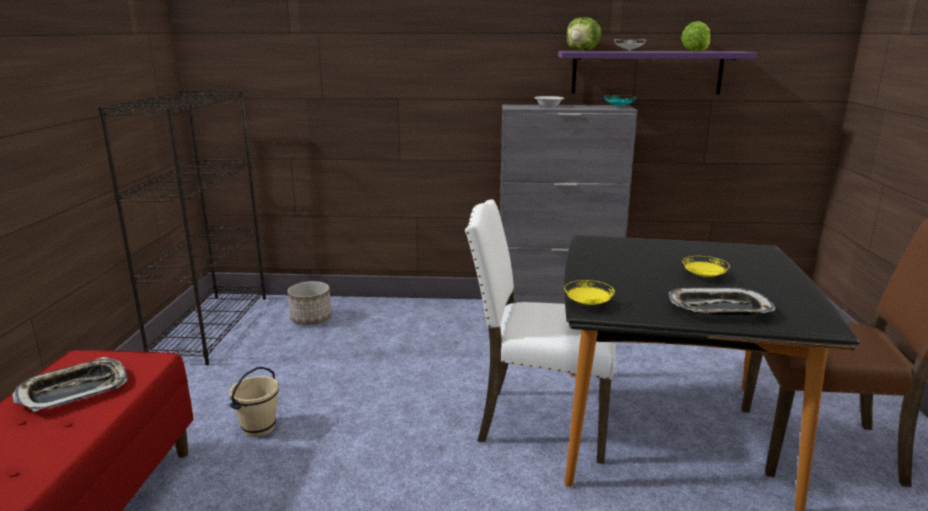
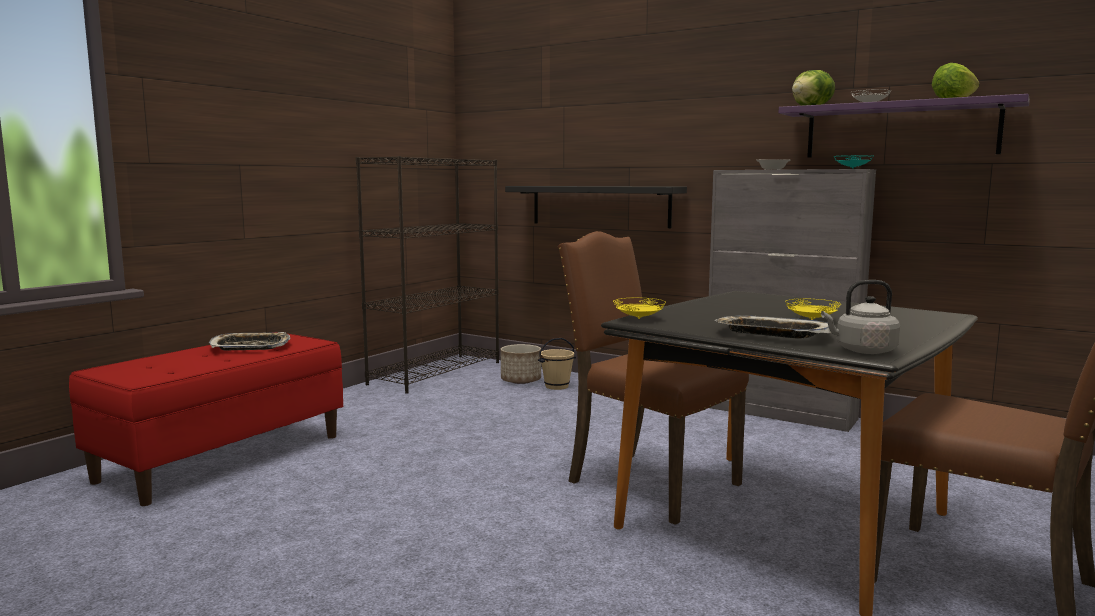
camera: 30 degrees right, 10 degrees down
(258, 428) = (400, 434): beige bucket -> beige bucket (556, 386)
(368, 137) = (599, 206): none -> black shelf
(540, 421) = (648, 483): white chair -> brown chair
(810, 322) = (862, 351): none -> grey kettle

